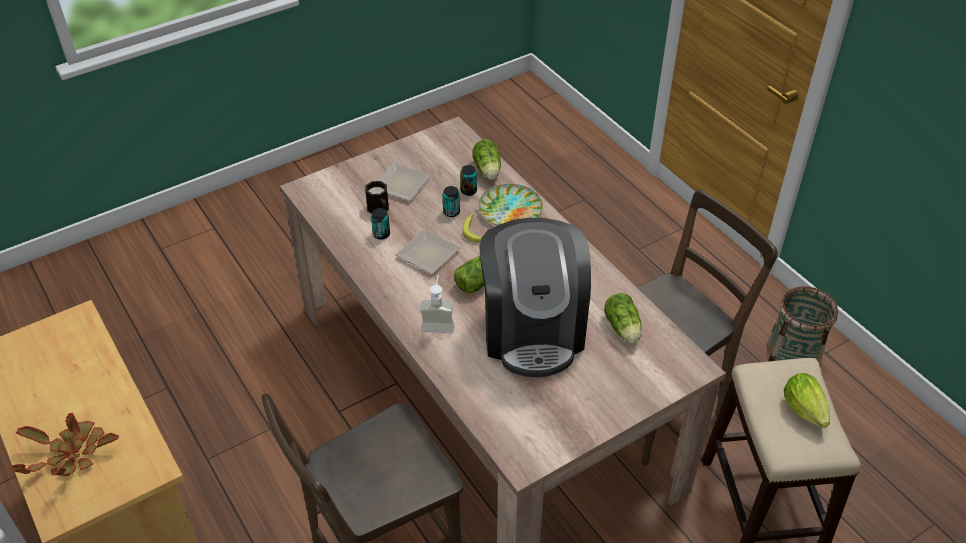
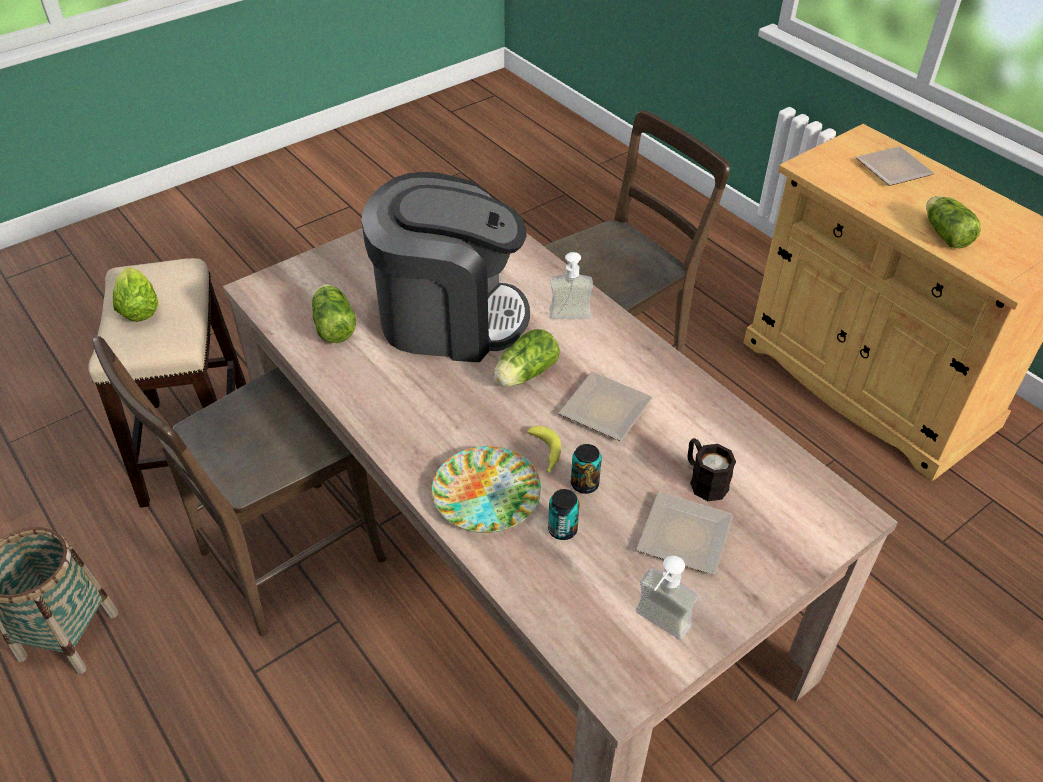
camera: 175 degrees right, 0 degrees up
(72, 455) = (892, 171): potted plant -> plate
(381, 234) = (686, 437): can -> none
(429, 150) = (656, 627): none -> soap dispenser
(487, 170) = (533, 579): lettuce -> lettuce (944, 233)
(533, 330) = (449, 318): coffee machine -> coffee machine turned 105 degrees clockwise

